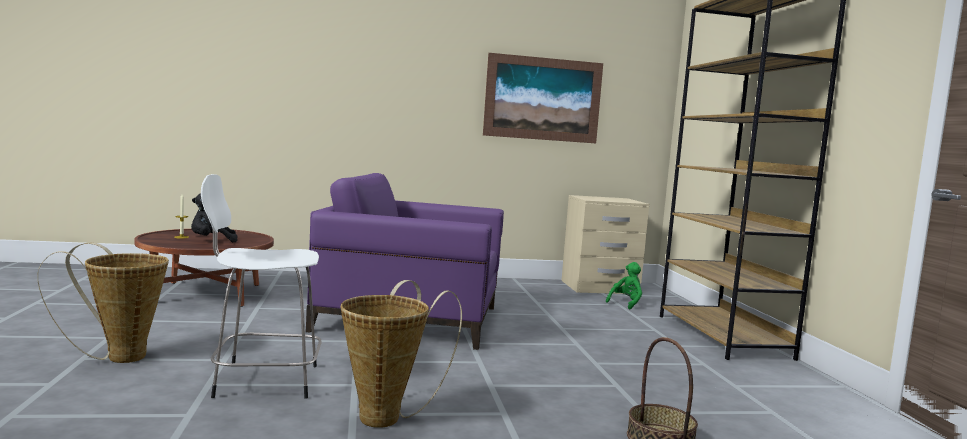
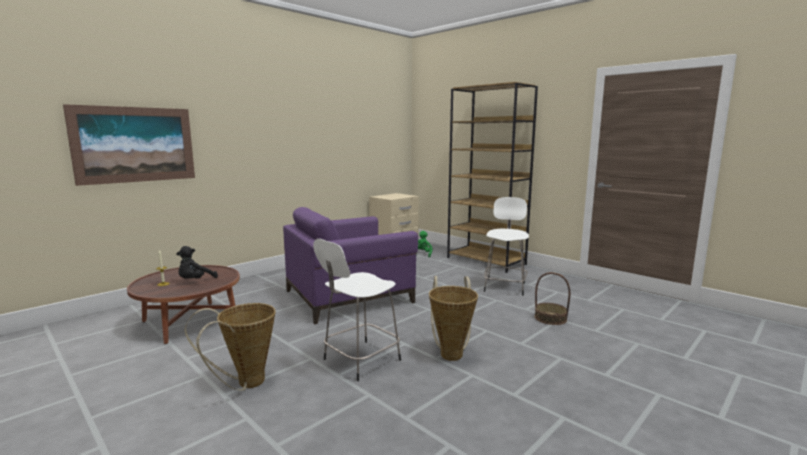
camera: 35 degrees left, 5 degrees up
(543, 99) = (350, 139): picture -> picture (135, 144)
(676, 374) = (505, 286): none -> white stool

